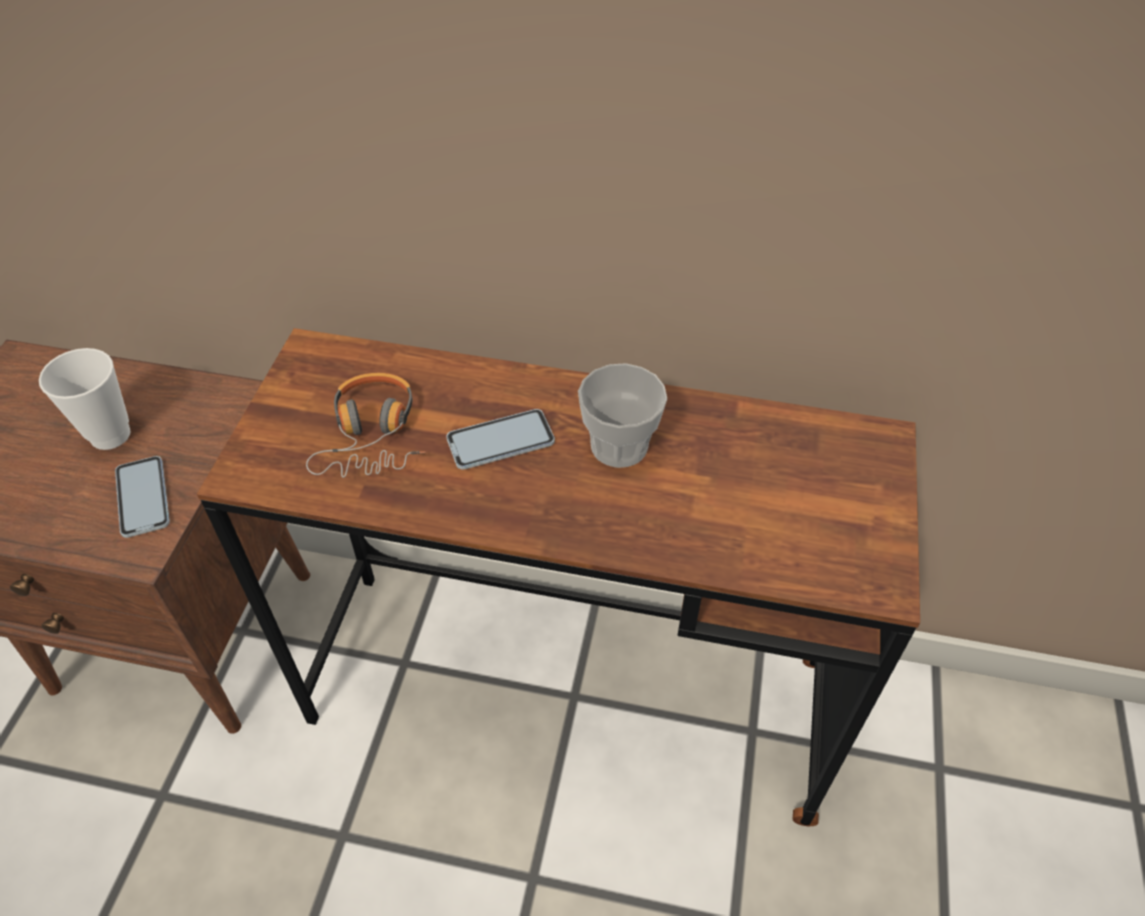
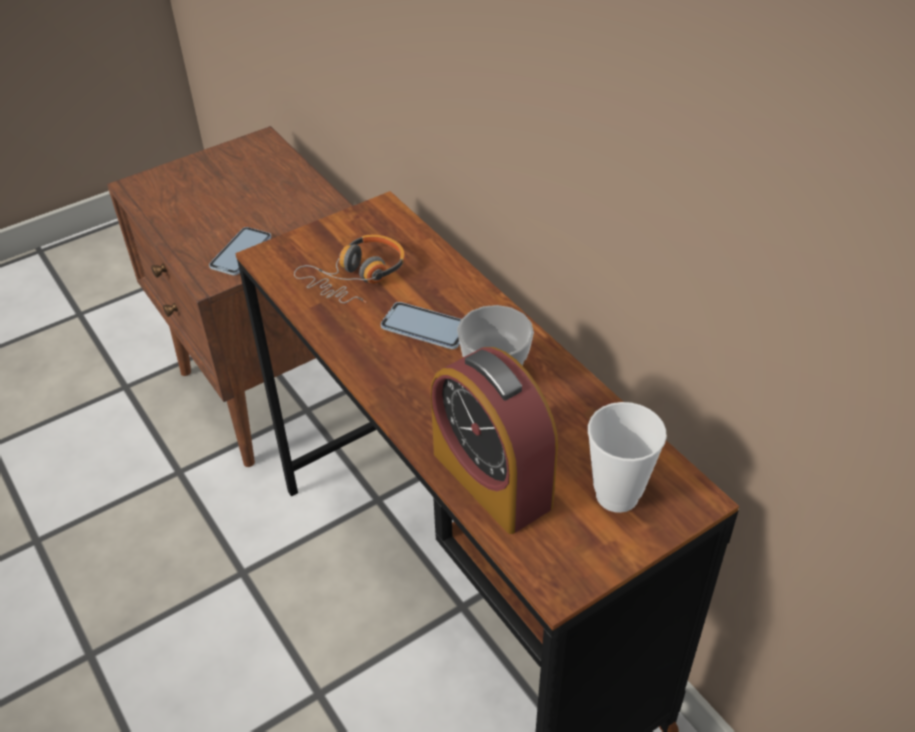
camera: 45 degrees right, 5 degrees down
(110, 435) = (262, 208): cup -> cup (617, 495)
(728, 538) = (492, 479): none -> alarm clock

